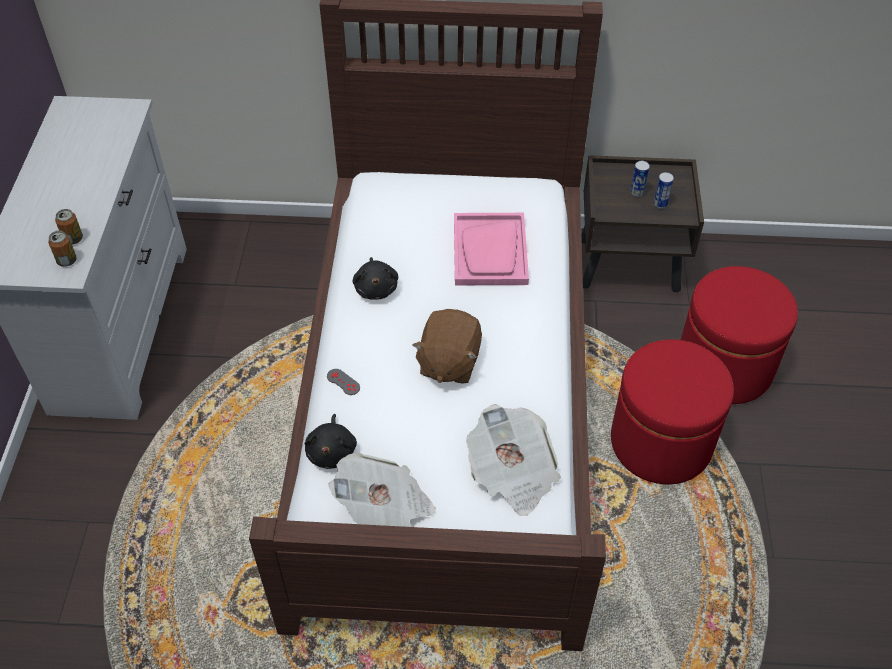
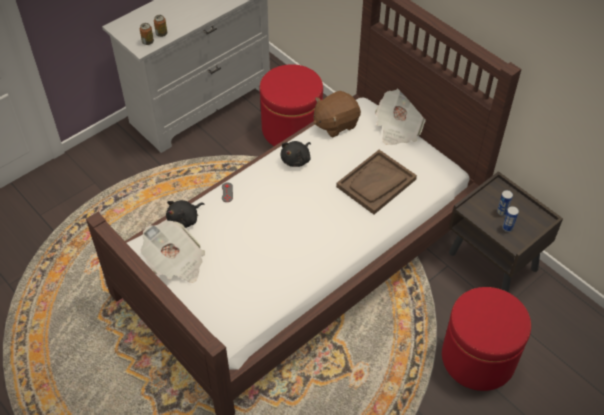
camera: 45 degrees right, 0 degrees up
(448, 362) = (285, 221): brown plush toy -> brown plush toy (335, 124)
(490, 251) = (376, 183): pink tray -> brown tray
(512, 473) = (248, 296): newspaper -> newspaper (399, 127)
(661, 442) = (389, 365): red ottoman -> red ottoman (291, 129)

